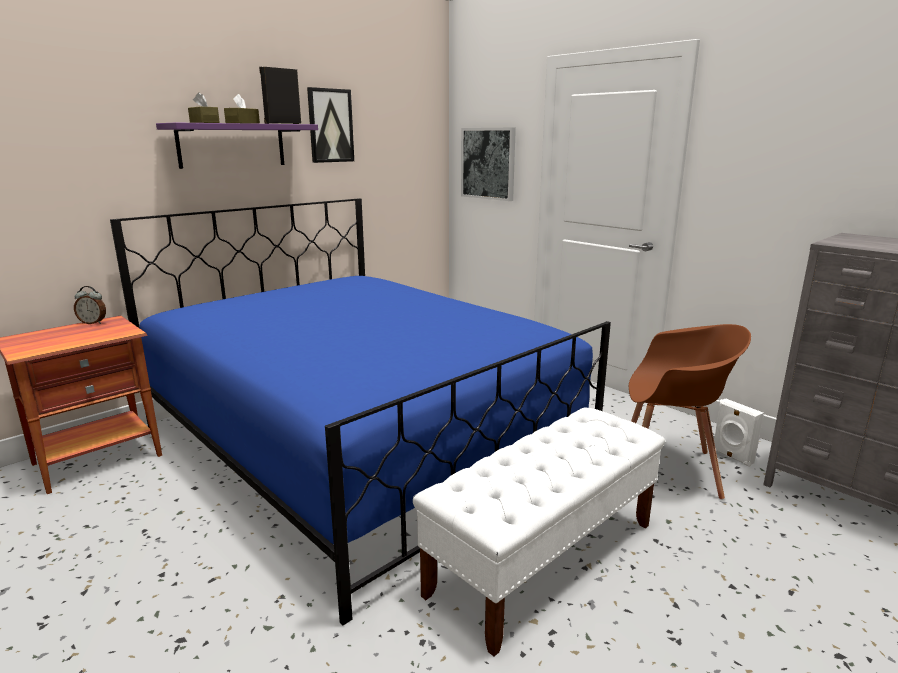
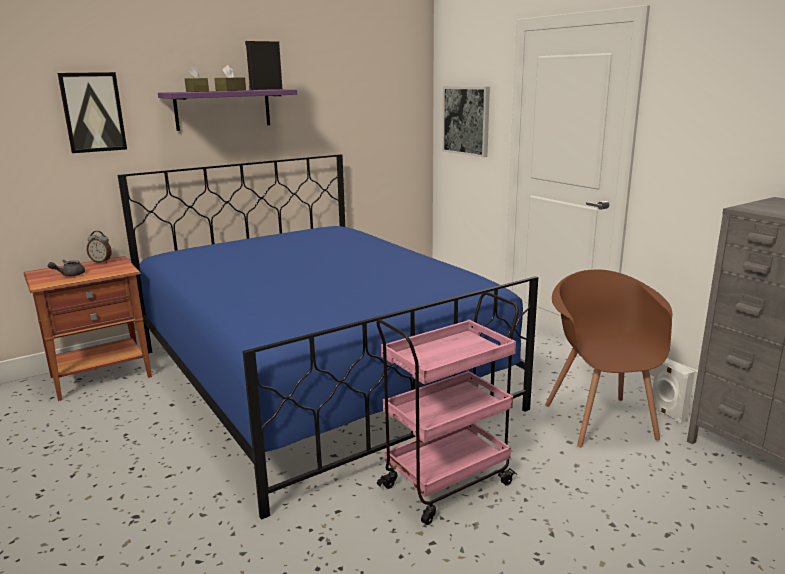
camera: 10 degrees right, 0 degrees up
(56, 340) = (69, 275): none -> grey teapot
(330, 125) = (314, 88): picture -> picture (93, 112)
(544, 557) = (448, 484): white bench -> pink cart
(671, 470) = (599, 421): brown chair -> brown chair turned 120 degrees counterclockwise

